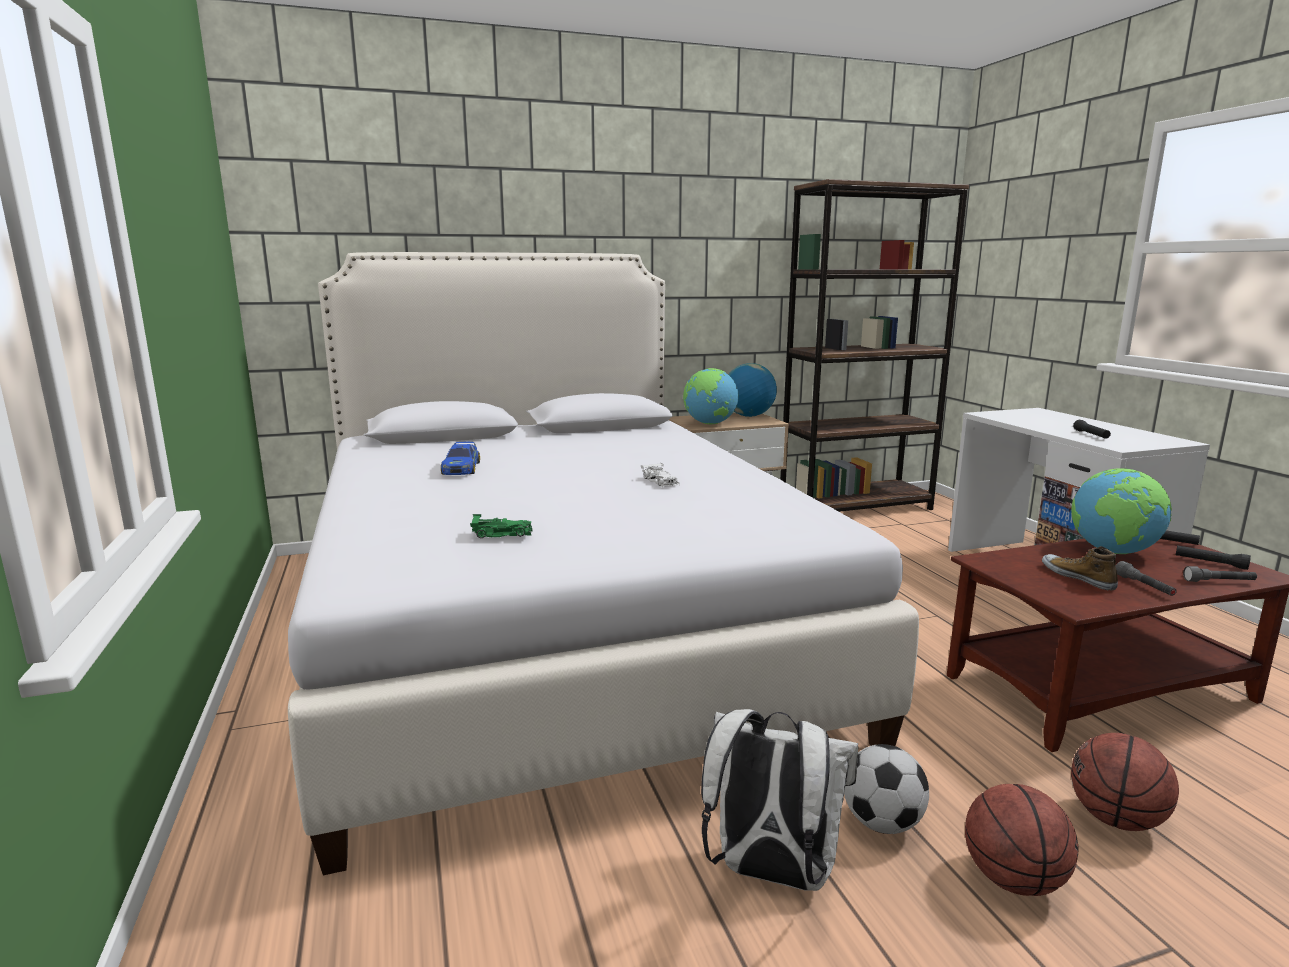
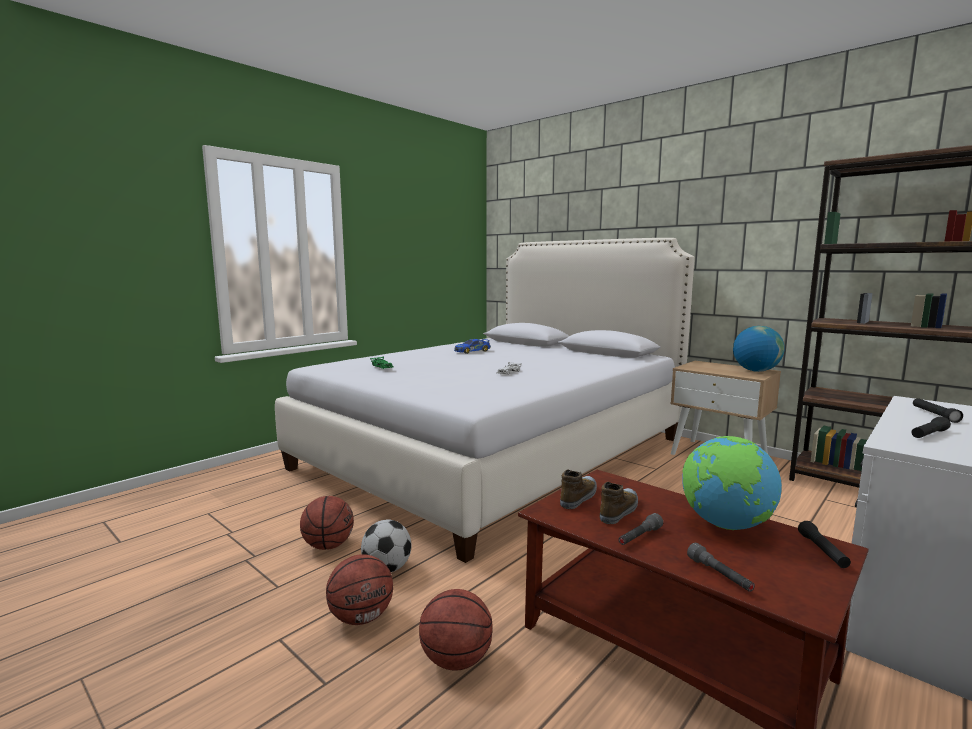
camera: 60 degrees right, 5 degrees down
(709, 424) = (702, 368): globe -> none
(770, 873) = (328, 545): white backpack -> basketball
(1037, 583) = (579, 497): none -> shoe
(1210, 563) = (786, 574): black flashlight -> black flashlight (934, 415)

